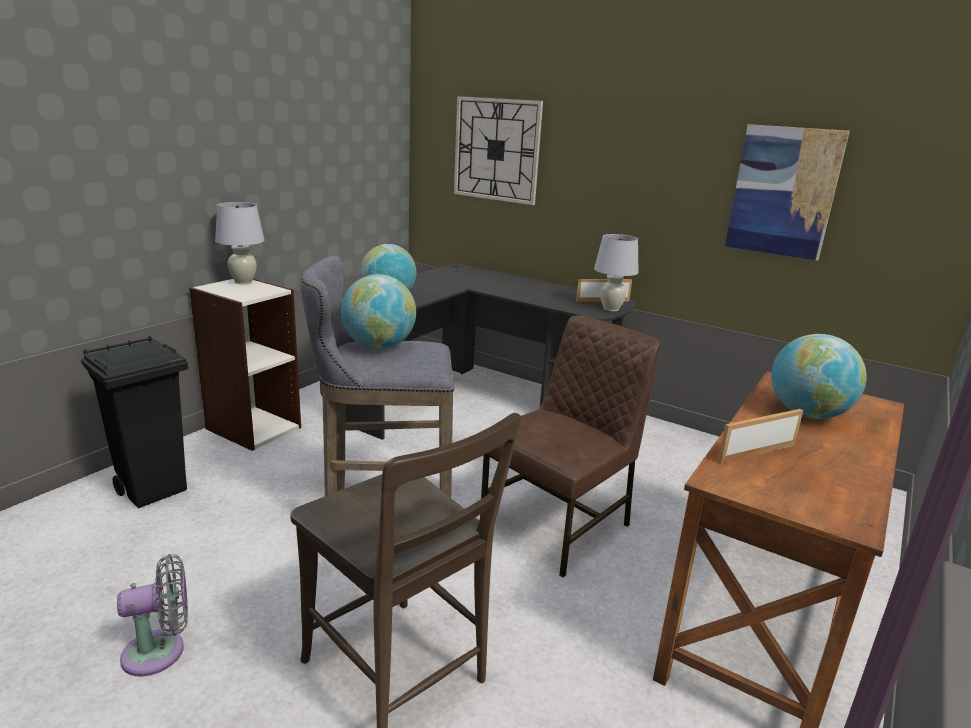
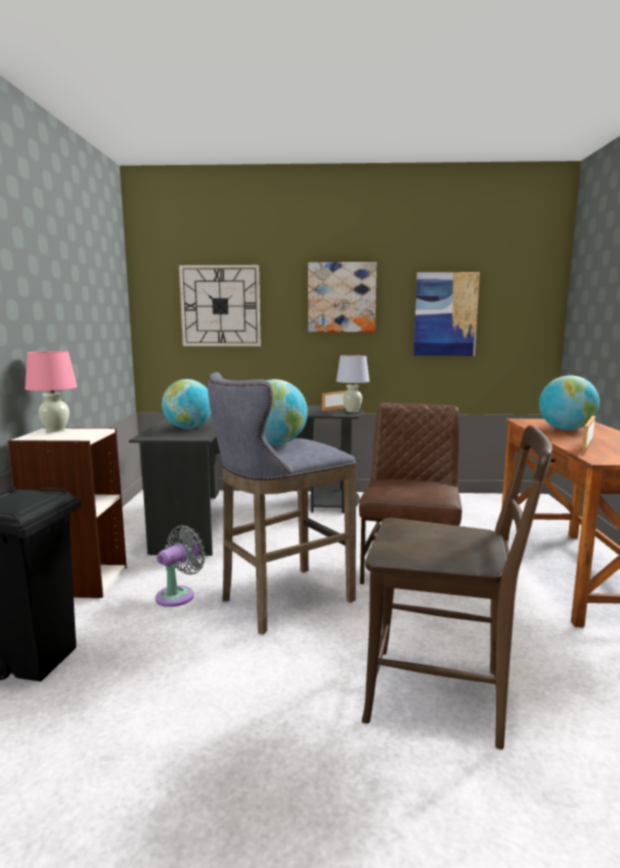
camera: 30 degrees left, 10 degrees down
(160, 651) = (234, 779): grey fan -> grey fan (178, 595)
(243, 282) = (55, 430): white table lamp -> pink table lamp
(638, 152) = (341, 297): none -> picture

